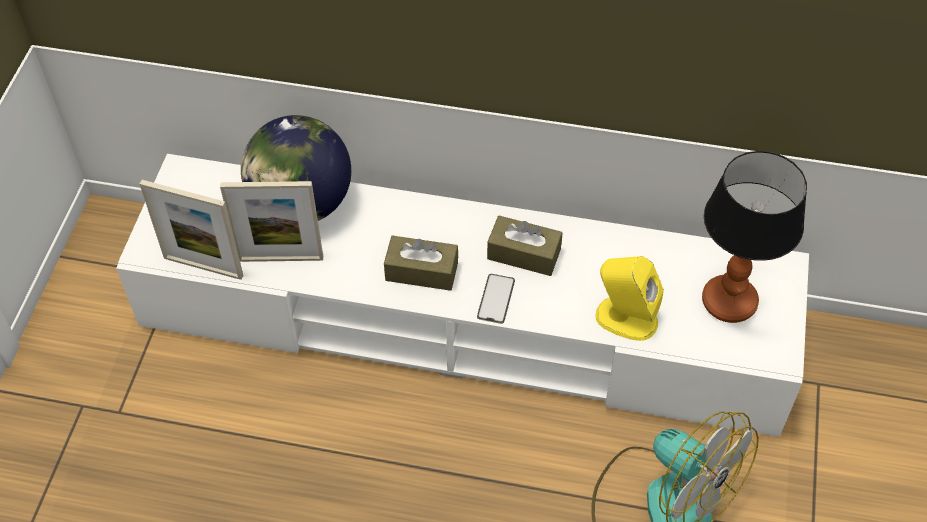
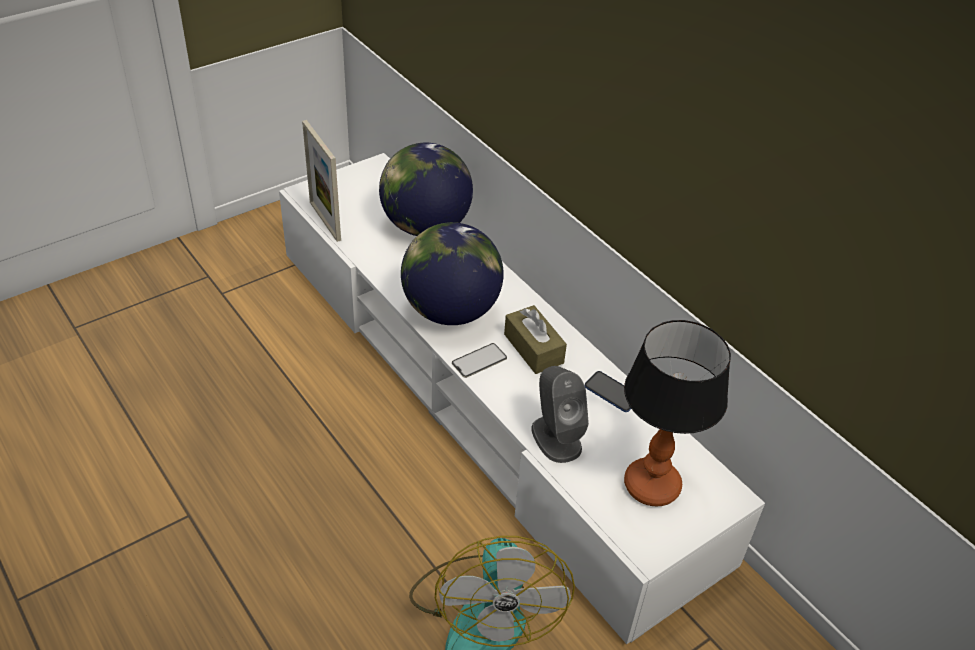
camera: 40 degrees right, 10 degrees down
(281, 258) = (374, 246): picture frame -> none
(421, 271) = (451, 311): brown tissue box -> globe
(621, 246) = (612, 392): none -> phone
(625, 318) = (556, 437): yellow speaker -> grey speaker

